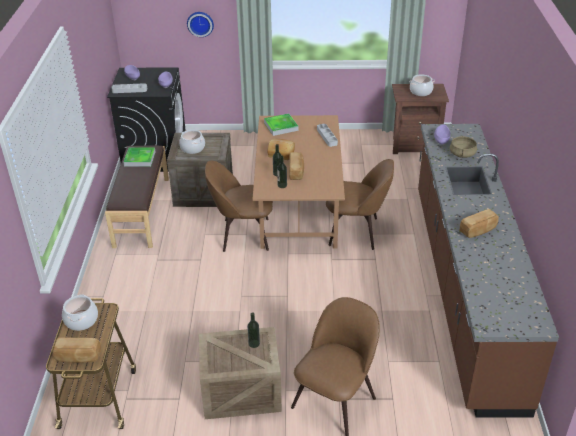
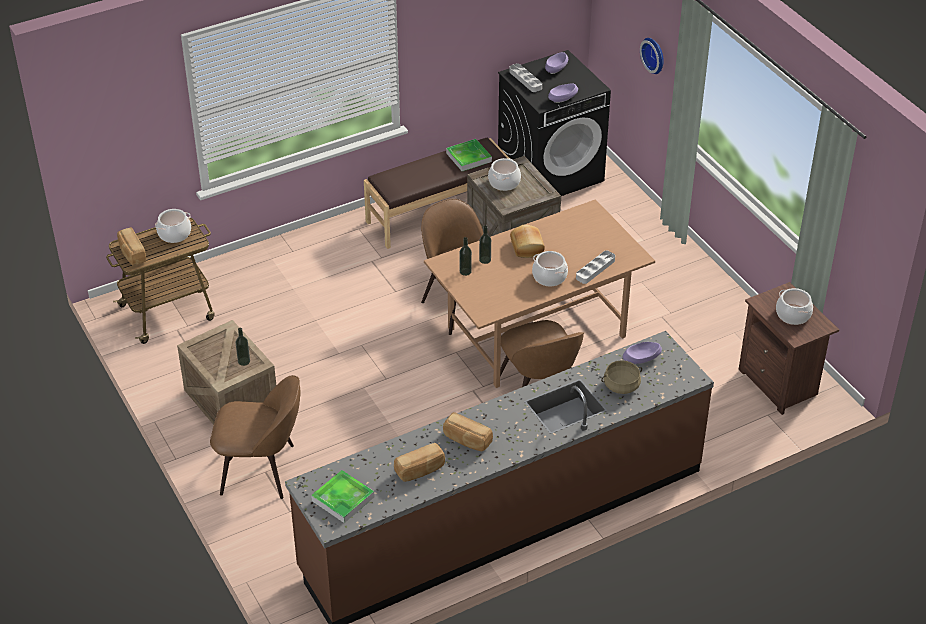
camera: 60 degrees right, 5 degrees up
(281, 126) = (585, 225): tray -> tray (343, 499)
(296, 171) = (500, 272): bread -> bread (420, 470)
(319, 155) = (550, 277): none -> cooking pot

